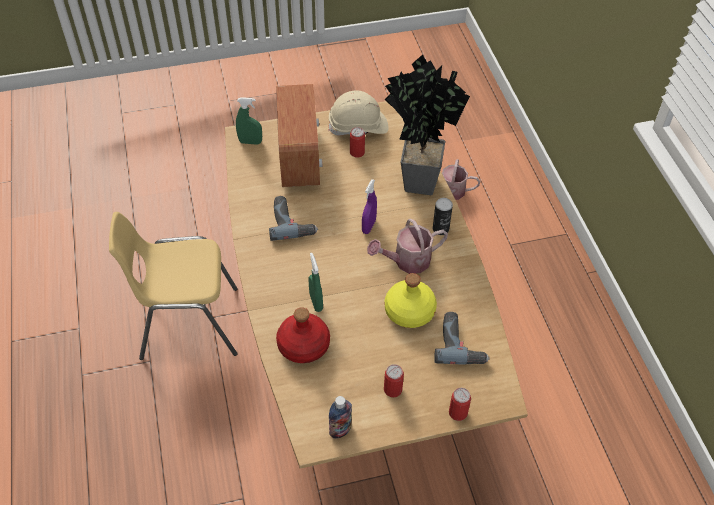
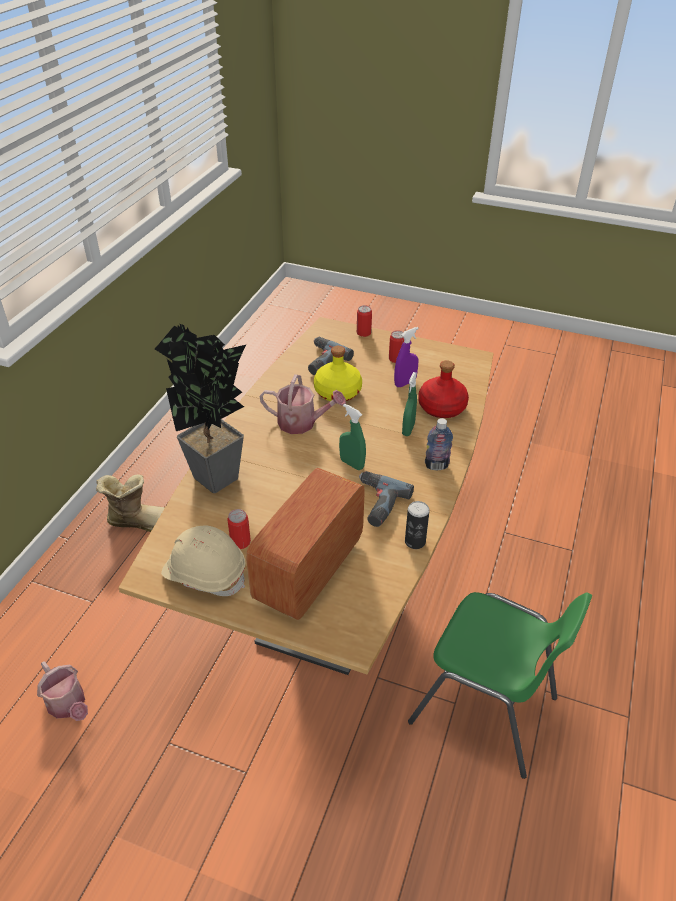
camera: 145 degrees left, 10 degrees down
(188, 323) = (485, 710): yellow chair -> green chair
(250, 142) = (350, 624): green spray bottle -> green spray bottle (352, 464)
(340, 430) = (452, 355): bottle -> bottle (436, 466)
(369, 226) = (306, 464): purple spray bottle -> purple spray bottle (405, 383)
(440, 229) = (245, 432): can -> can (415, 541)
(555, 317) = (142, 521): none -> boot

